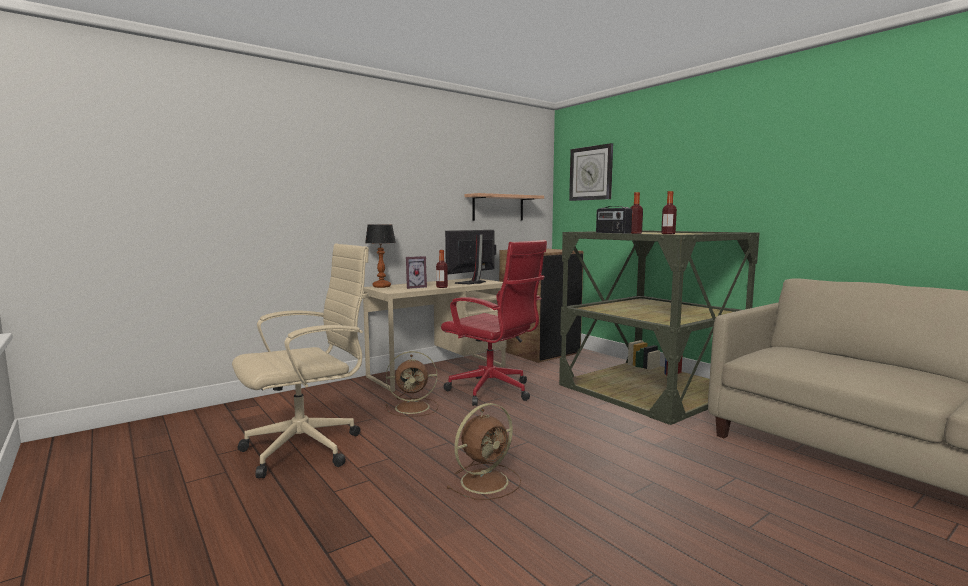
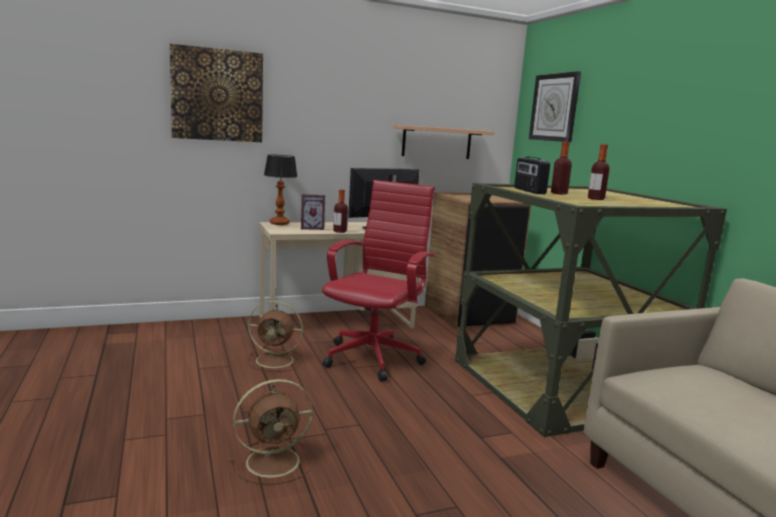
camera: 15 degrees right, 5 degrees up
(308, 448) = (141, 387): beige office chair -> none
(318, 172) = (217, 95): none -> picture
(494, 392) = (374, 357): red office chair -> red office chair turned 120 degrees counterclockwise

